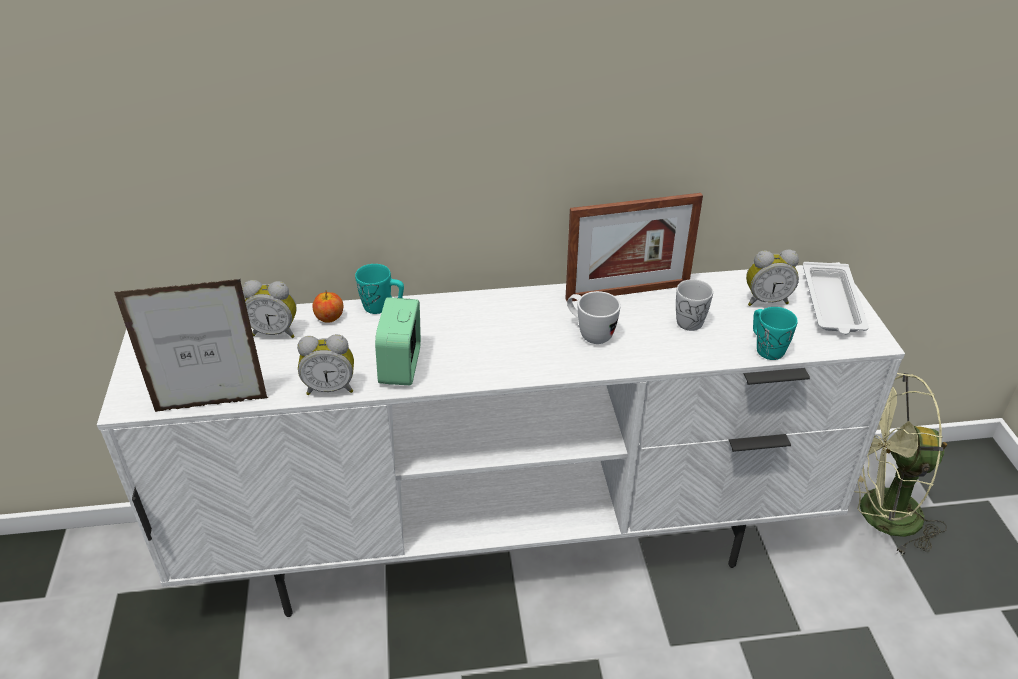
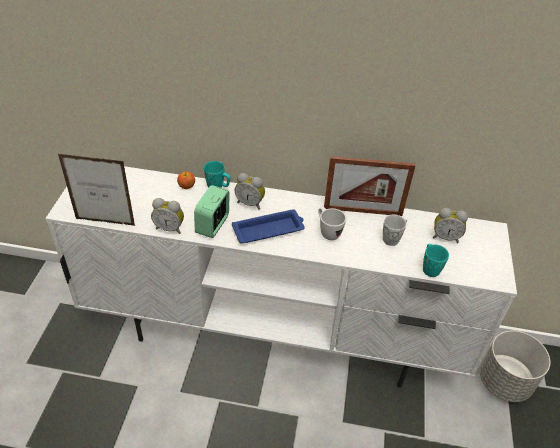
camera: 15 degrees right, 5 degrees up
(275, 332) = (154, 187): alarm clock -> alarm clock (250, 203)
(497, 352) = (269, 230): none -> blue tray
(832, 304) = (486, 250): white tray -> none
(876, 515) = (504, 382): green fan -> grey planter

